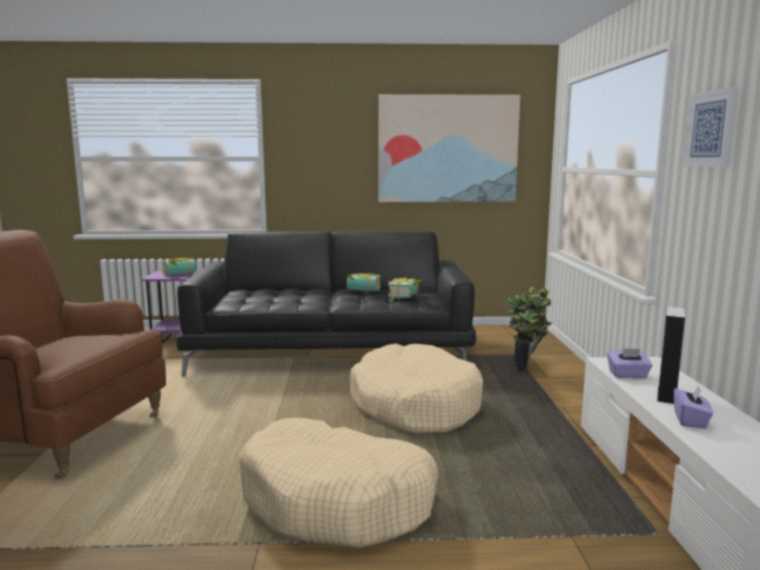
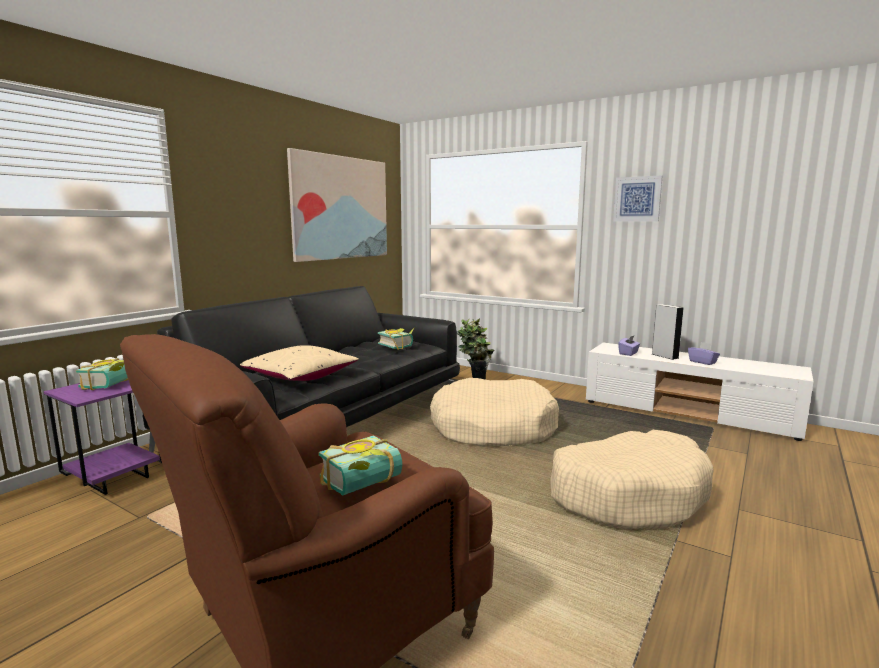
camera: 55 degrees left, 0 degrees up
(274, 298) = (301, 376): none -> beige pillow
(362, 291) = (354, 350): book -> book (365, 484)

